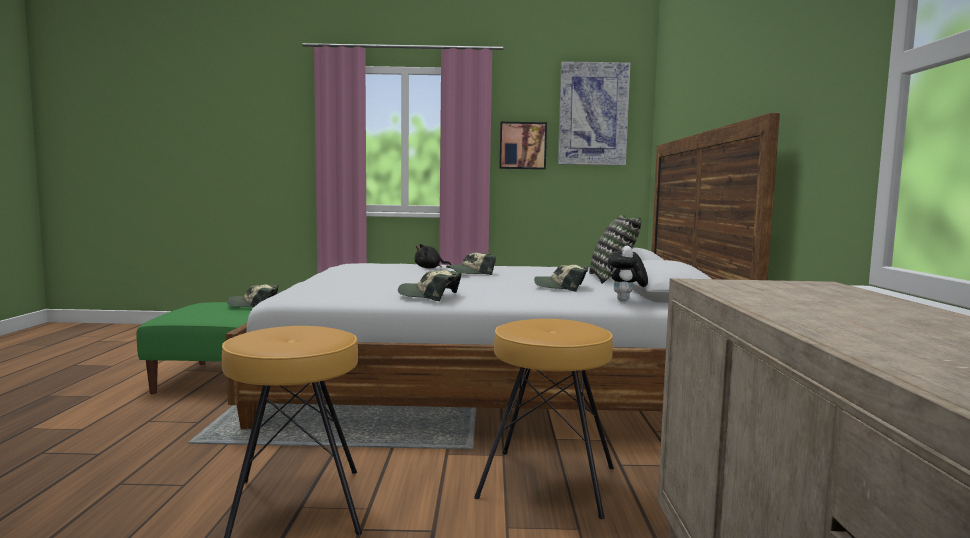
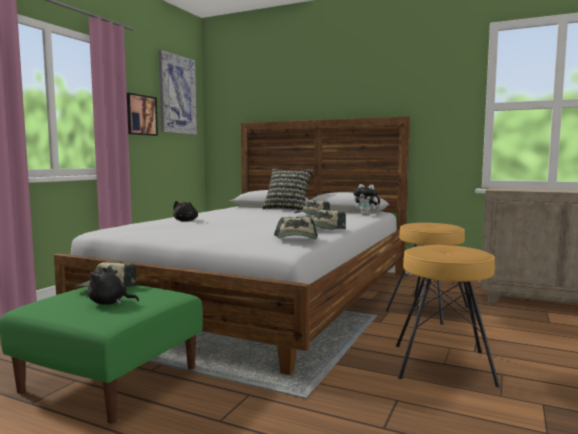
camera: 65 degrees left, 0 degrees up
(208, 311) = (110, 303): none -> black plush toy
(470, 273) = (233, 218): cap -> cap (296, 239)

